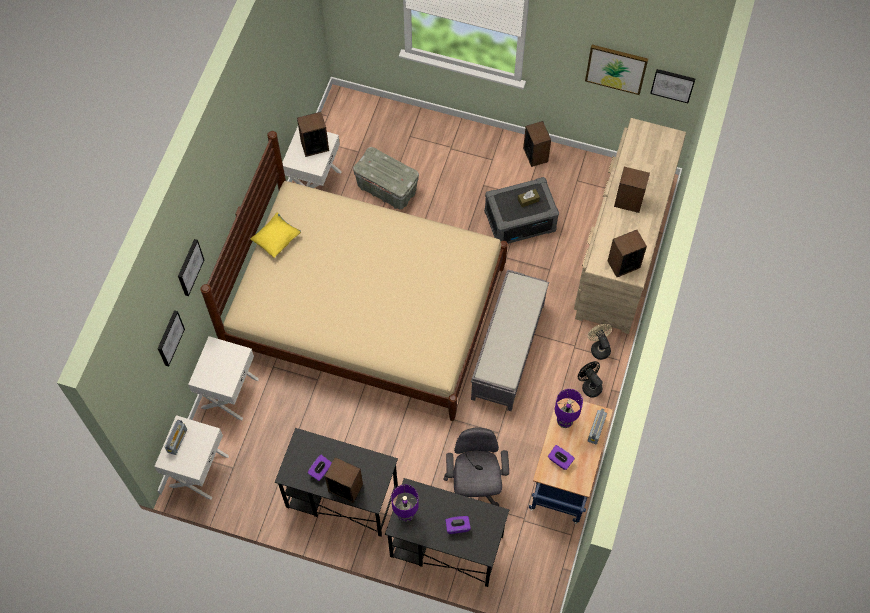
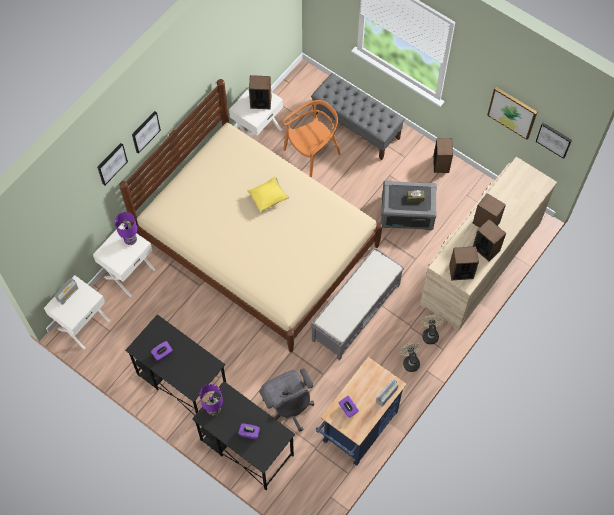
camera: 20 degrees right, 0 degrees up
(169, 338) = (79, 212): picture -> picture (145, 131)
(277, 240) = (202, 165): yellow pillow -> yellow pillow (268, 198)
(345, 487) = (176, 373): speaker -> speaker (486, 248)
(387, 189) = (312, 154): grey storage box -> orange chair
(425, 143) = (356, 127): none -> grey bench
(475, 485) = (288, 408): grey office chair -> grey office chair turned 135 degrees clockwise
(565, 421) = (364, 380): purple table lamp -> purple table lamp (130, 240)
(589, 385) = (410, 361): black fan -> beige fan

